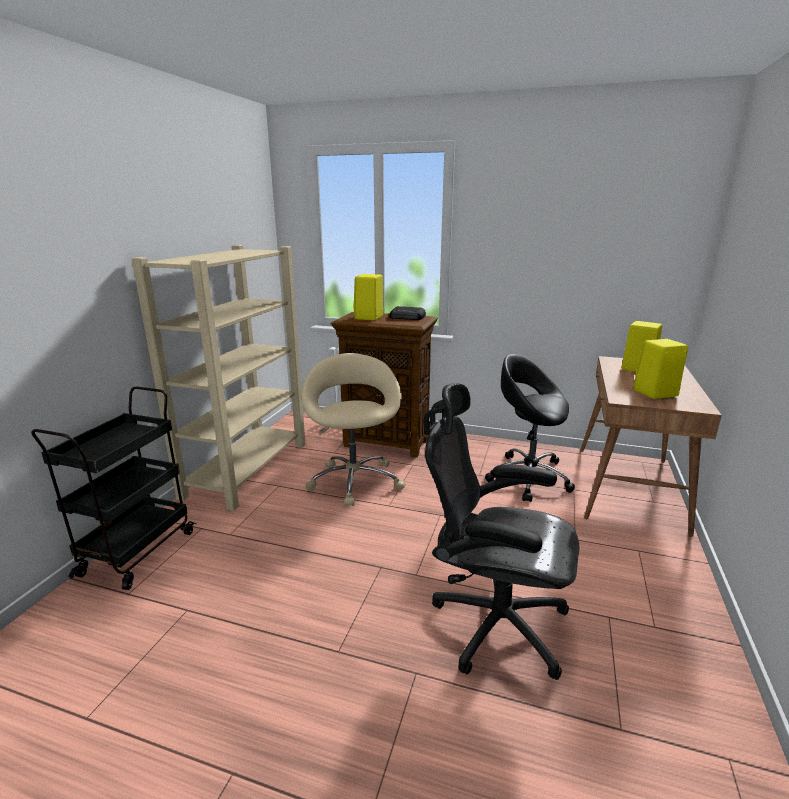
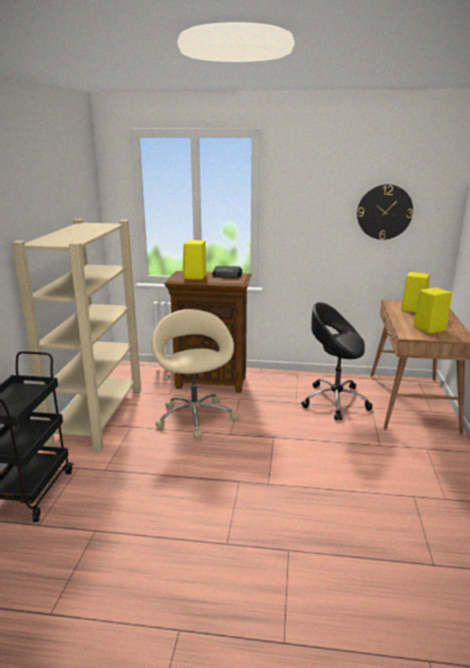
camera: 10 degrees left, 0 degrees up
(492, 623) = (334, 510): office chair -> none
(607, 244) = (384, 212): none -> wall clock

